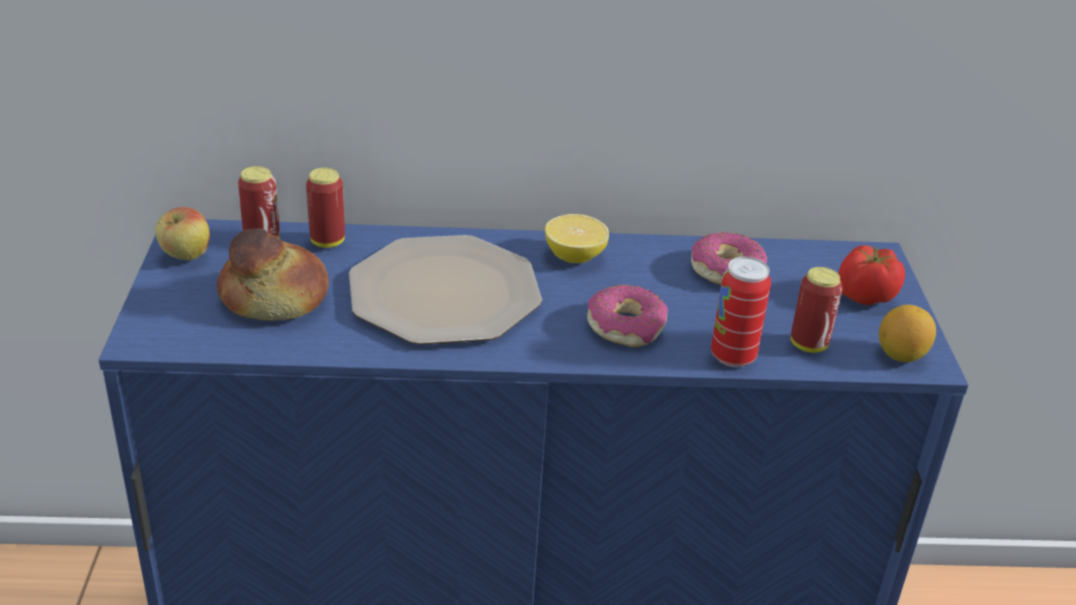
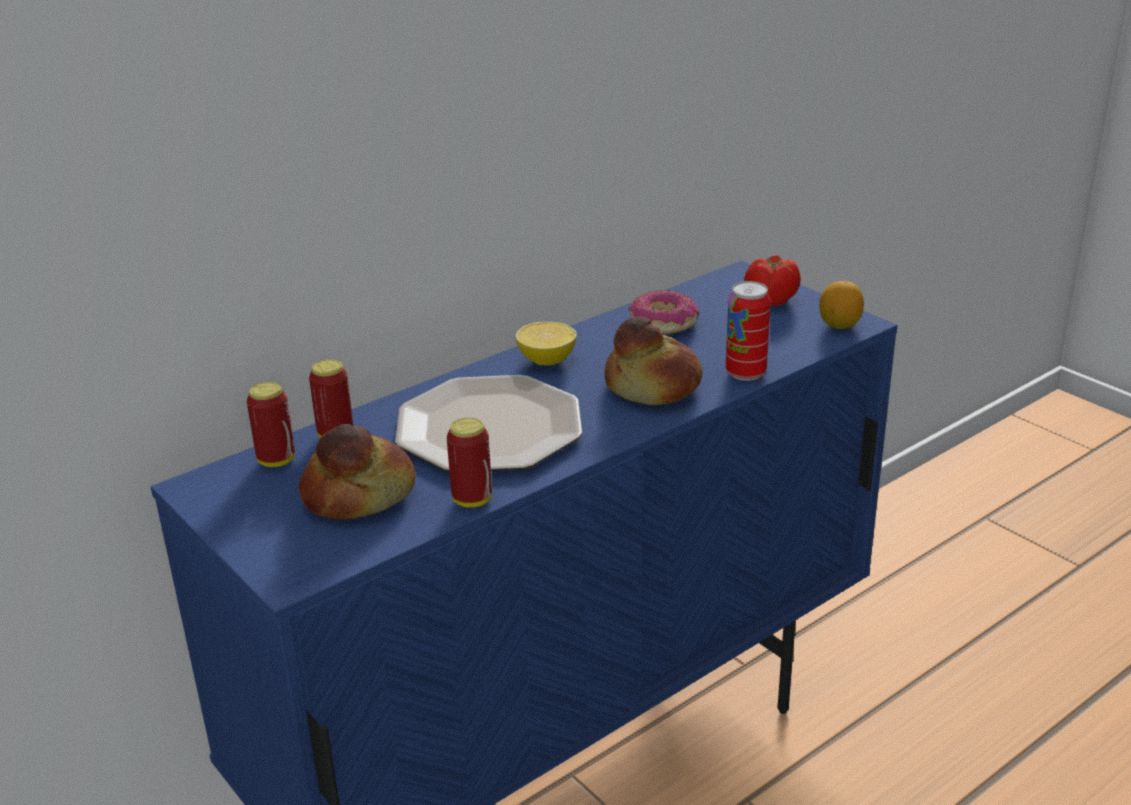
camera: 35 degrees left, 5 degrees down
(185, 257) = (227, 504): apple -> none
(626, 327) = (652, 388): donut -> bread
(808, 344) = (779, 344): can -> can (472, 500)

